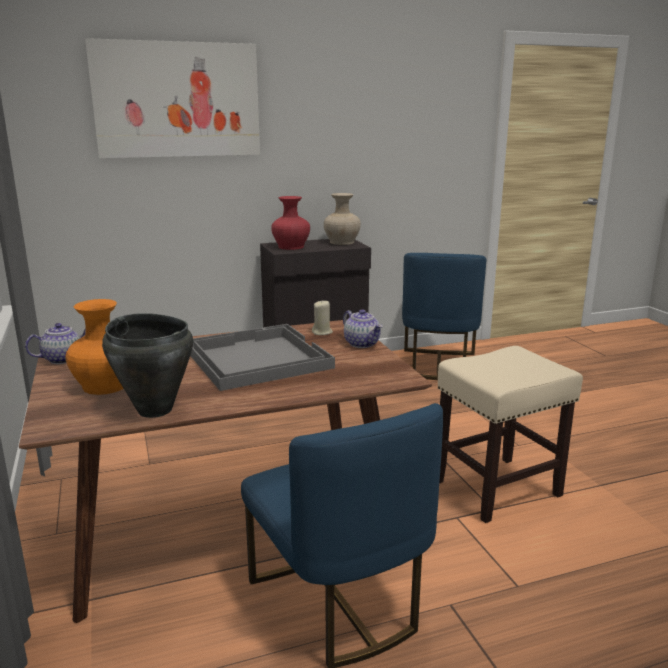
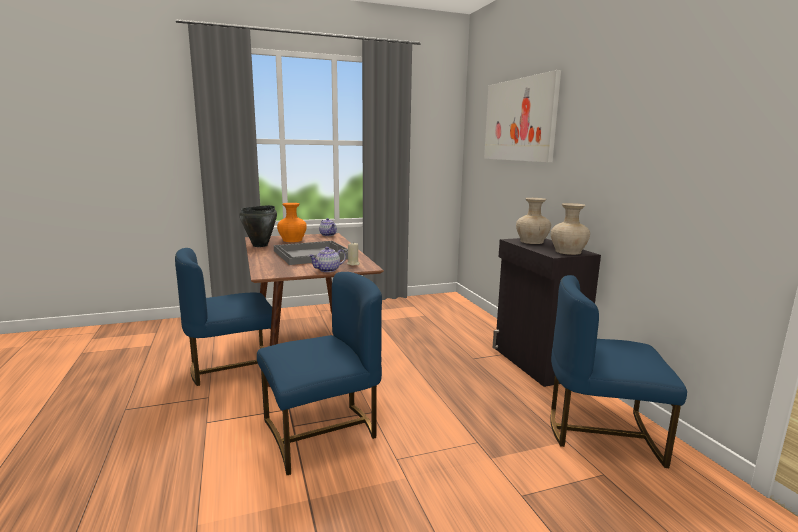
camera: 90 degrees right, 5 degrees down
(291, 247) = (531, 242): red vase -> beige vase
(498, 487) = (322, 433): beige stool -> blue chair

